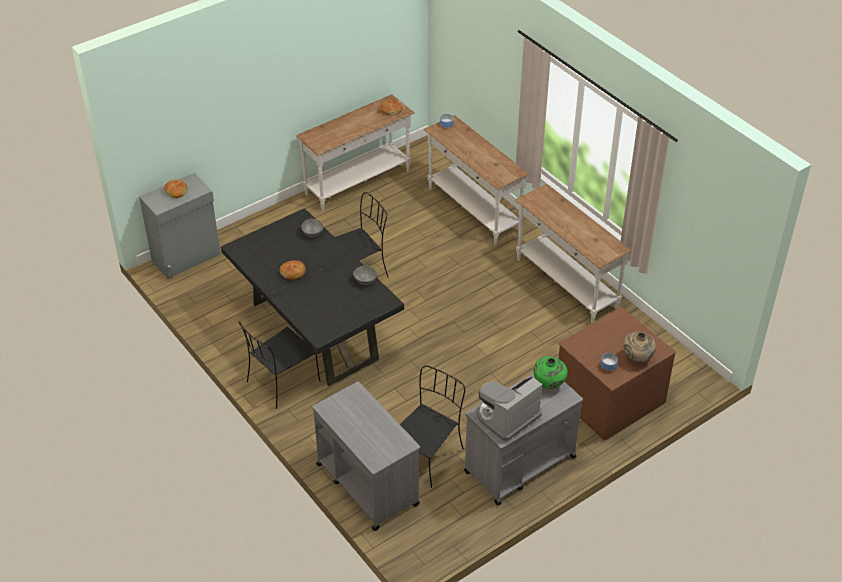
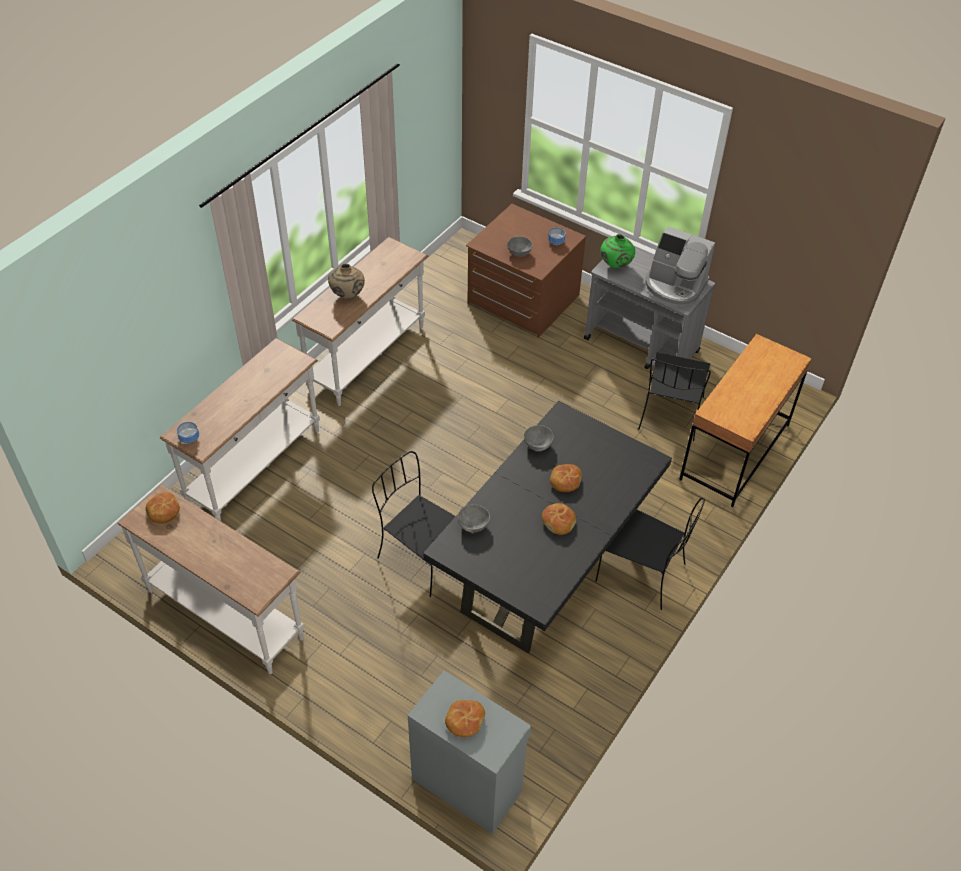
camera: 110 degrees left, 5 degrees up
(325, 285) = (565, 481): none -> bread
(367, 483) = (735, 452): grey cart -> brown desk
(427, 455) = (670, 414): black chair -> black chair turned 90 degrees counterclockwise
(599, 337) = (519, 253): none -> grey bowl
(637, 358) = (534, 225): beige vase -> beige vase (347, 295)

